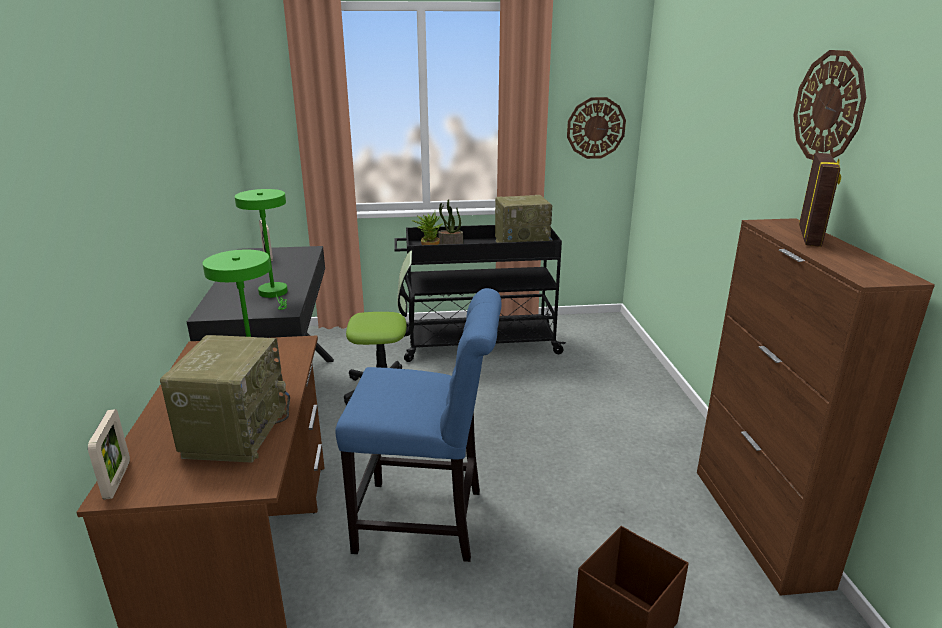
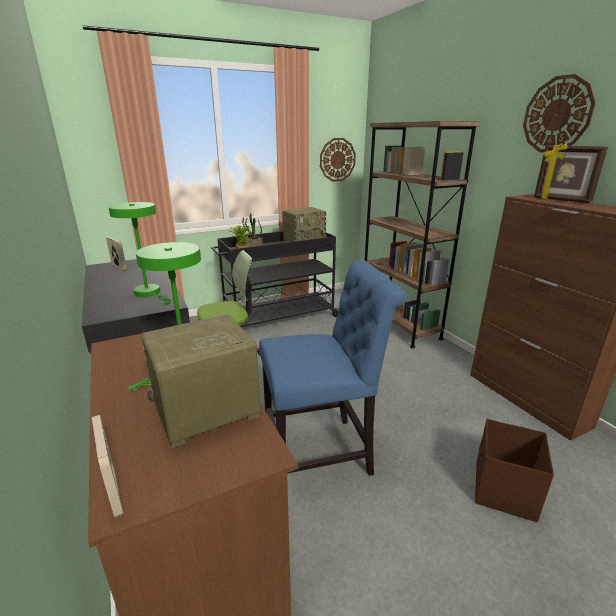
camera: 20 degrees left, 0 degrees up
(235, 432) = (205, 412): radio -> radio turned 105 degrees counterclockwise
(642, 381) = (399, 325): none -> brown bookcase
(810, 236) = (561, 200): picture frame -> picture frame turned 135 degrees clockwise

